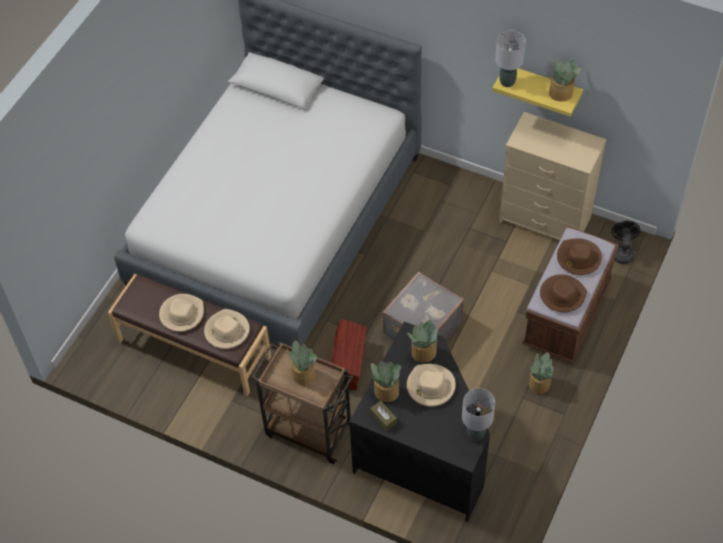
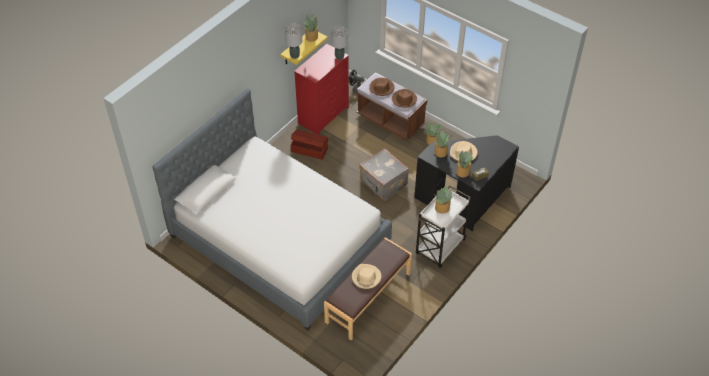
camera: 80 degrees left, 5 degrees down
(226, 331) = (385, 255): beige hat -> none
(308, 430) = (440, 247): brown cart -> white cart
(347, 363) = (398, 221): brown storage box -> brown storage box (309, 149)
(476, 434) = (496, 140): grey table lamp -> grey table lamp (339, 57)
(545, 220) = (323, 115): beige dresser -> red dresser

